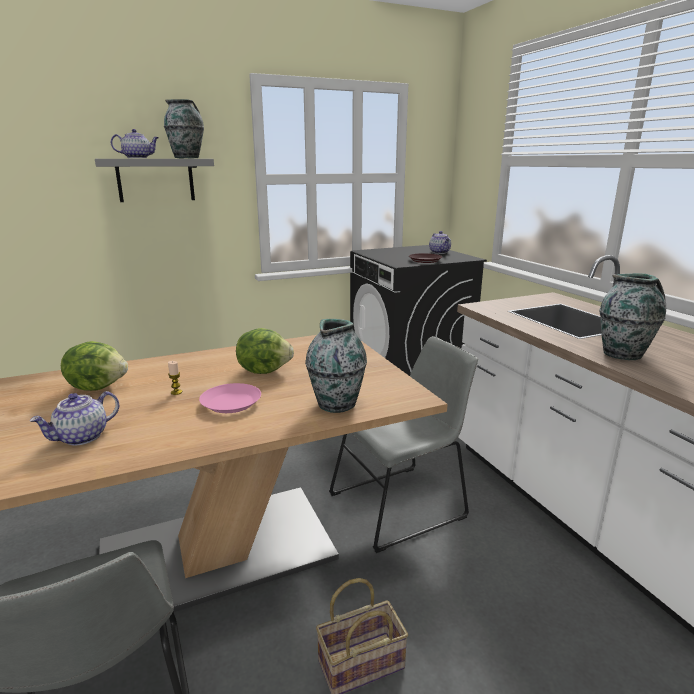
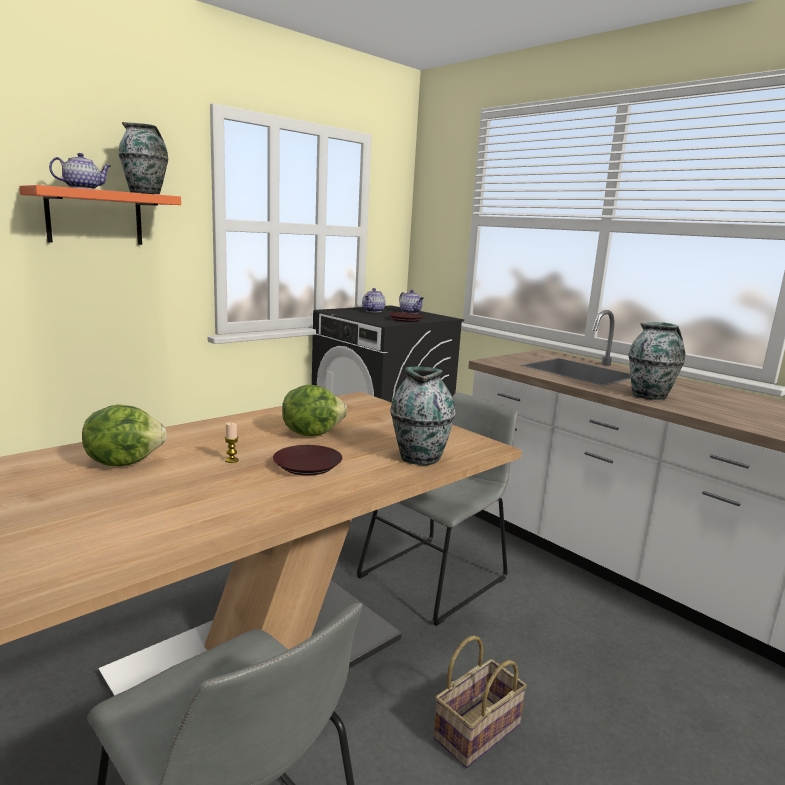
camera: 20 degrees left, 5 degrees down
(82, 437) = (164, 513): teapot -> teapot (373, 311)
(155, 180) = (94, 217): grey shelf -> orange shelf
(231, 403) = (308, 466): pink plate -> brown plate

